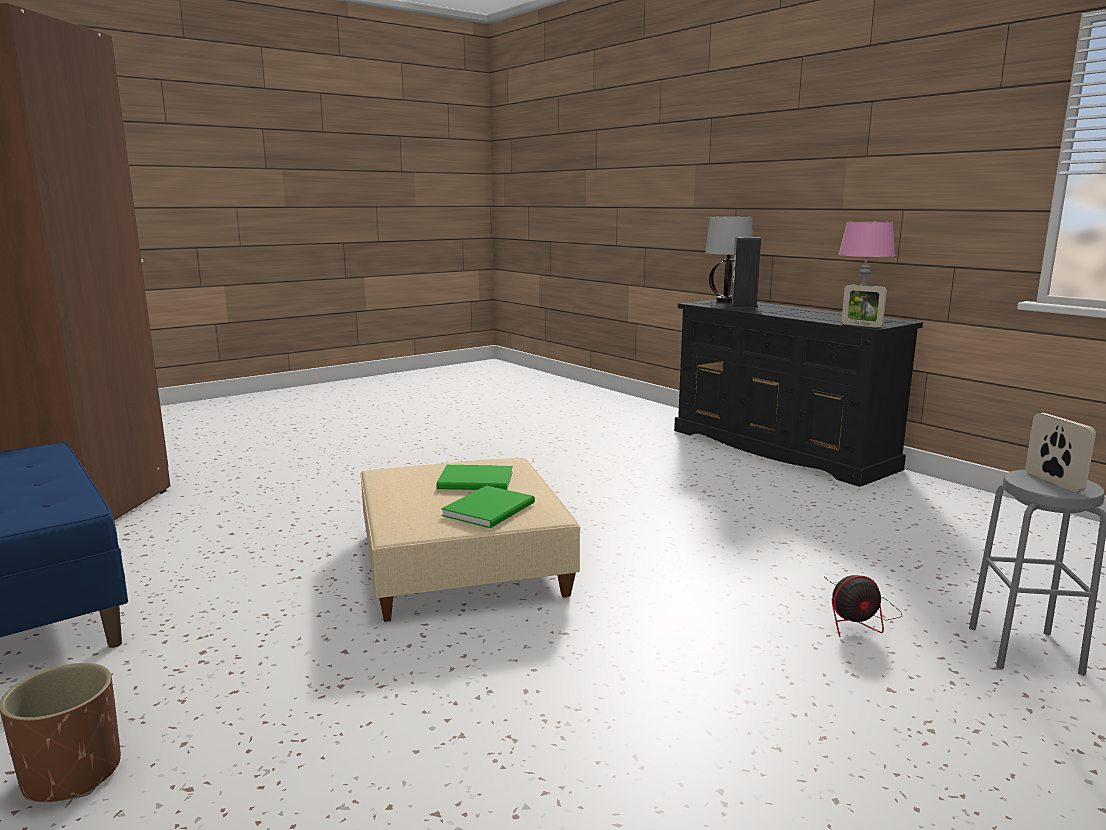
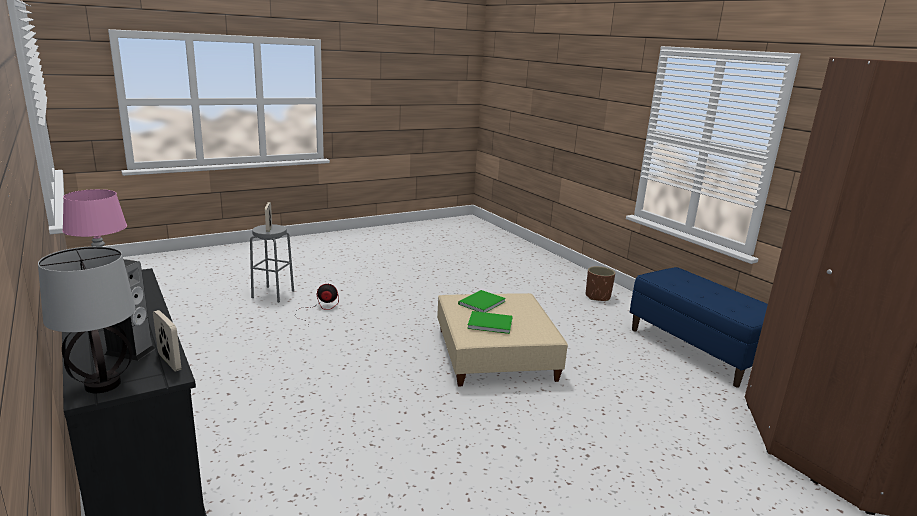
camera: 175 degrees left, 5 degrees up
(861, 325) = (143, 276): picture frame -> picture frame (169, 362)

